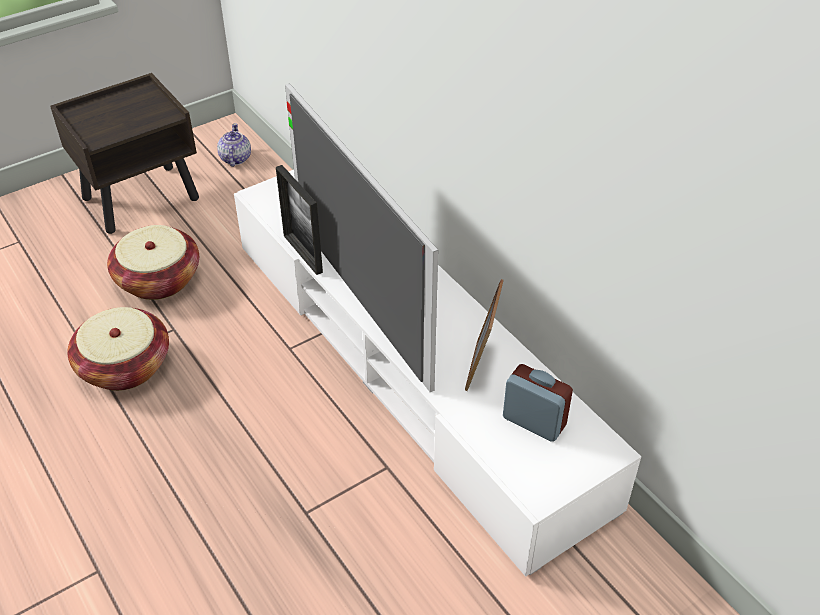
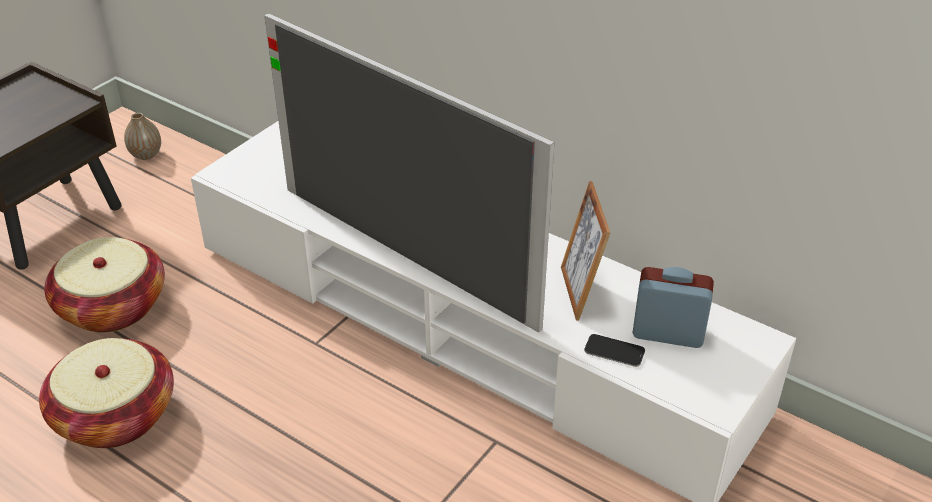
camera: 20 degrees left, 5 degrees down
(235, 159) = (146, 155): teapot -> vase
(303, 254) = (310, 223): picture frame -> none
(481, 425) = (614, 351): none -> phone

